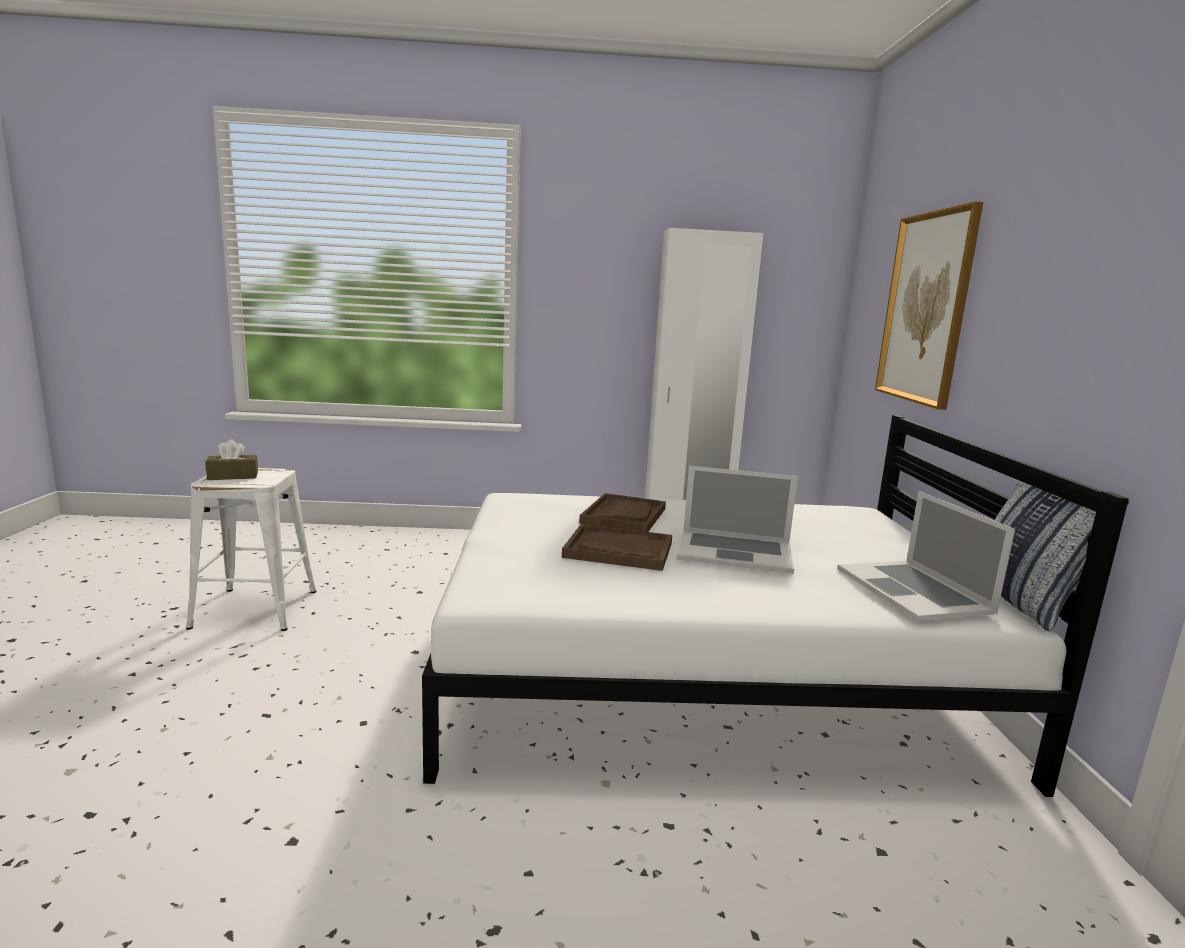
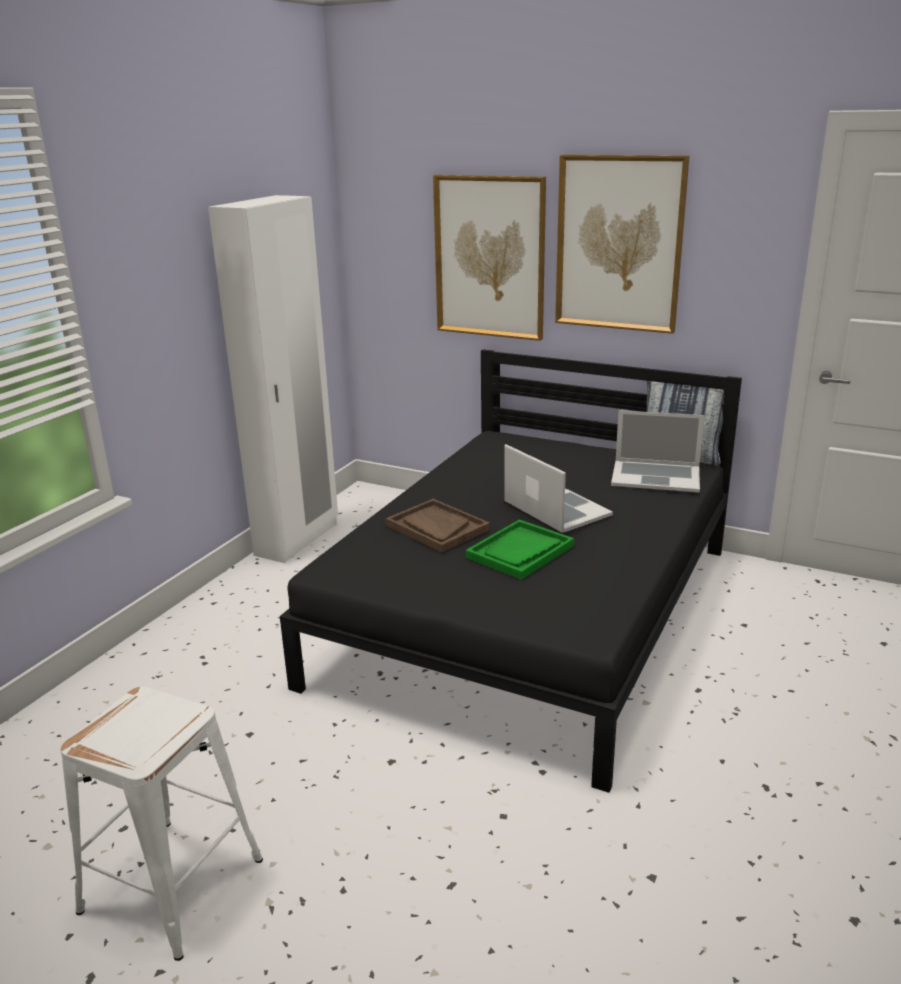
camera: 60 degrees left, 10 degrees up
(233, 476) = (128, 739): brown tissue box -> none
(618, 550) = (520, 552): brown tray -> green tray
(702, 671) = (531, 613): white bed -> black bed
(734, 551) = (556, 508): laptop -> laptop turned 75 degrees counterclockwise
(1032, 281) = (619, 244): none -> picture

